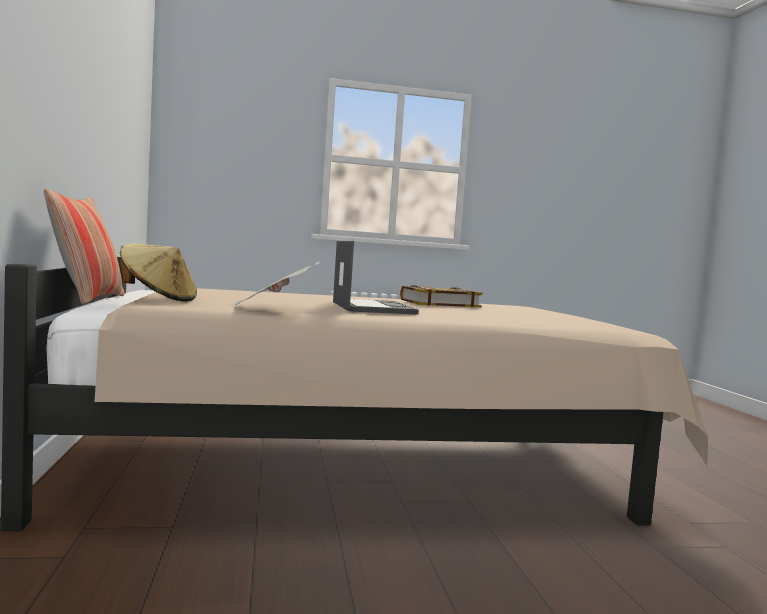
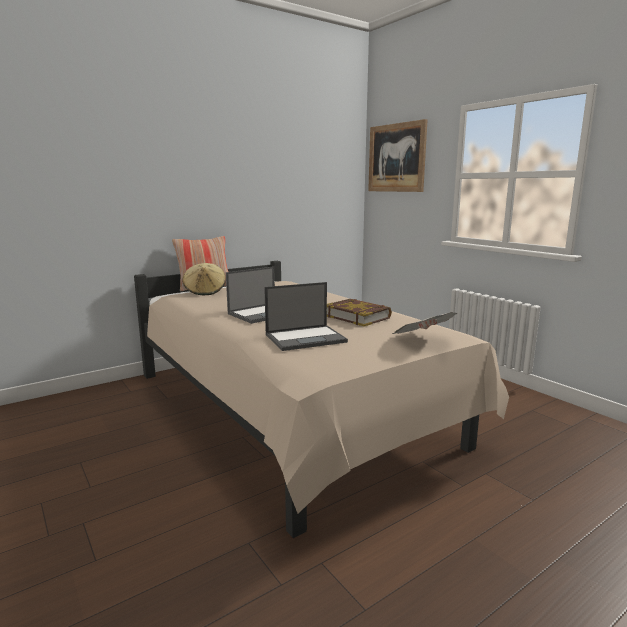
camera: 65 degrees right, 10 degrees up
(221, 121) = (396, 158): none -> picture
(271, 309) = (207, 306): newspaper -> newspaper (422, 339)
(508, 316) = (306, 338): none -> laptop

